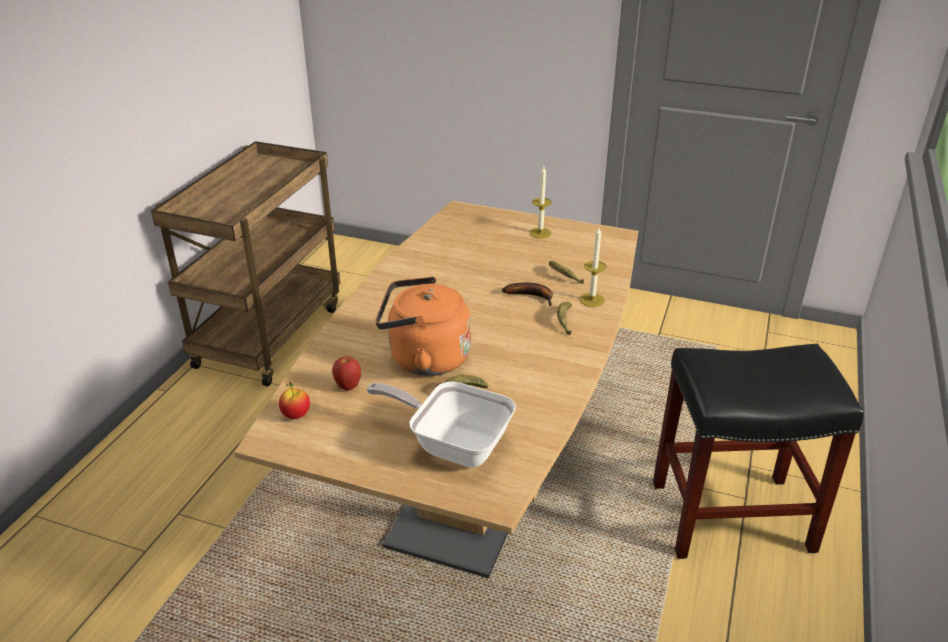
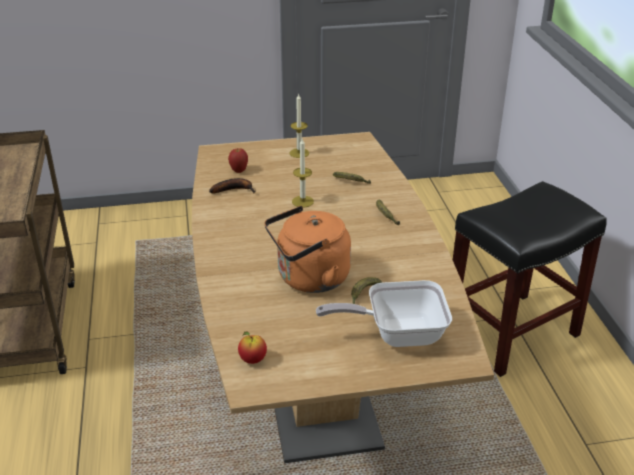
camera: 30 degrees left, 0 degrees up
(348, 387) = (272, 322): apple -> apple (239, 171)
(532, 296) = (342, 204): banana -> banana (234, 189)
(592, 300) = (388, 193): candle -> candle (302, 201)

